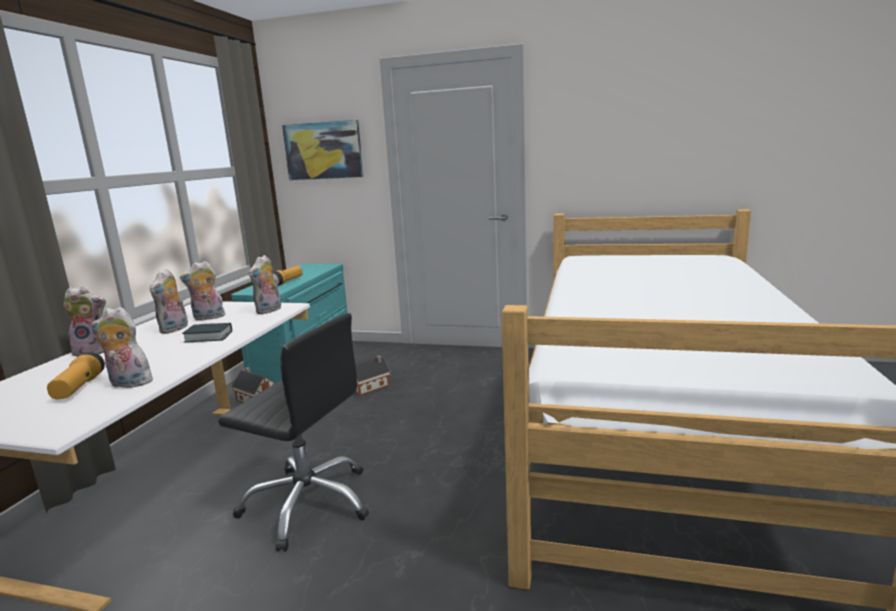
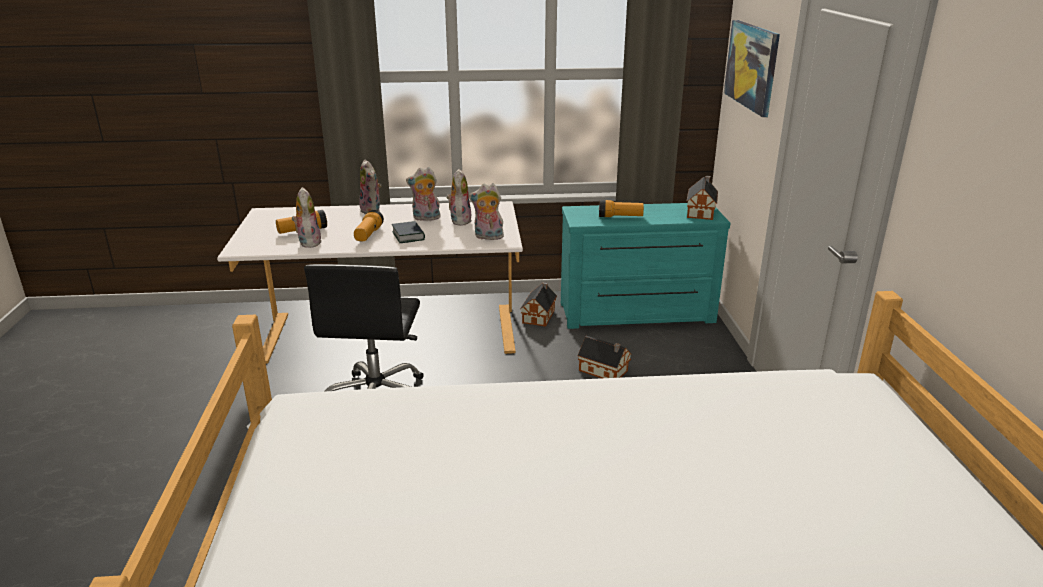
camera: 70 degrees right, 10 degrees up
(169, 353) = (368, 235): none -> flashlight
(208, 318) = (459, 220): plush toy -> plush toy turned 45 degrees clockwise
(315, 266) = (701, 211): none -> toy house

